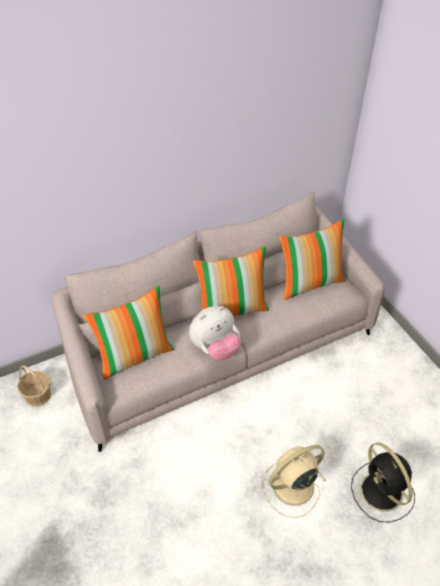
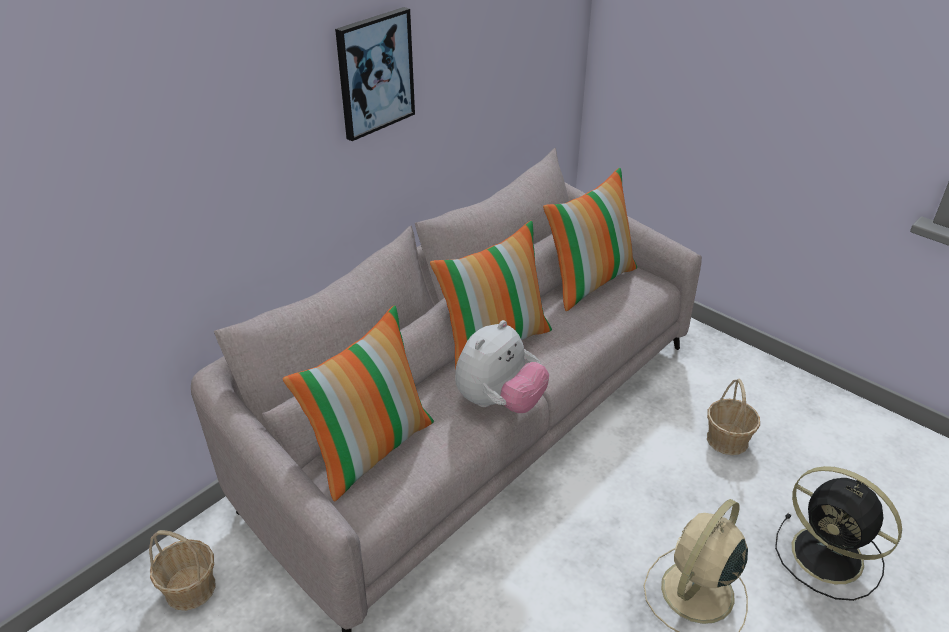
camera: 20 degrees left, 10 degrees down
(183, 145) = (374, 73): none -> picture
(364, 403) = (727, 439): none -> basket

